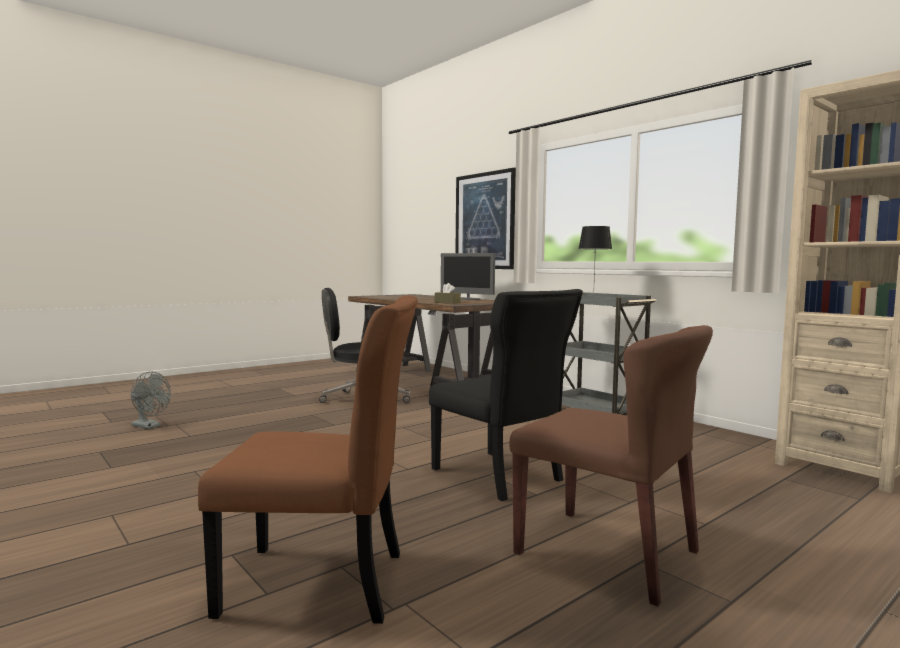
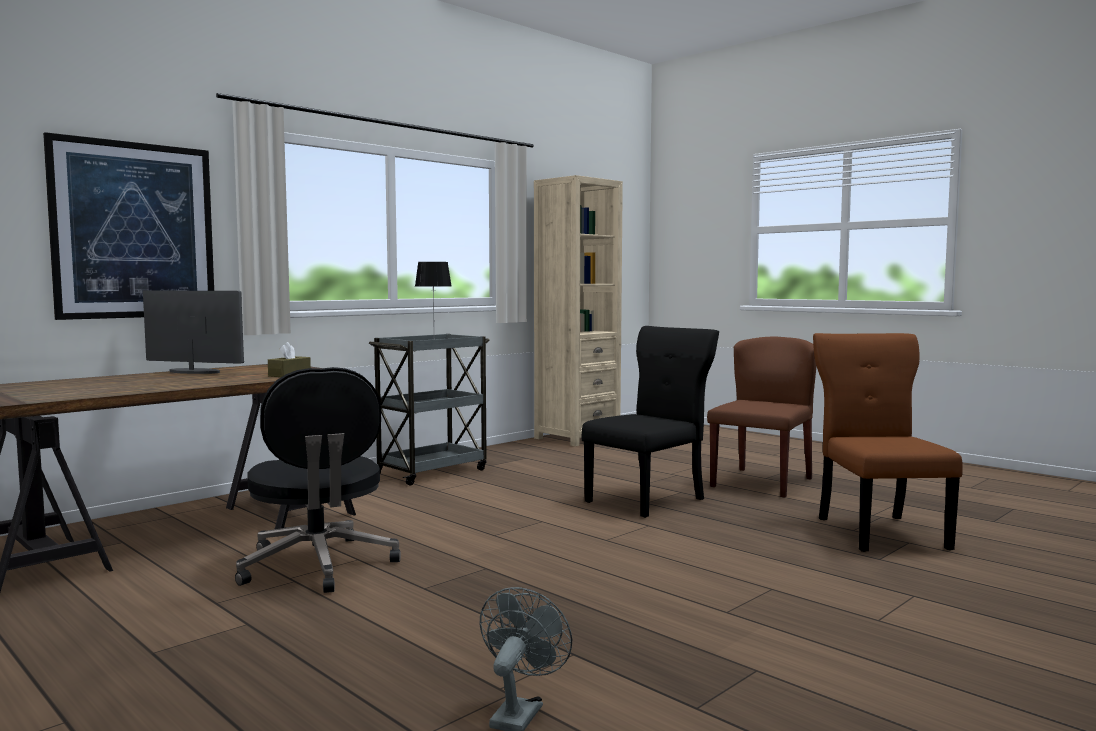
camera: 95 degrees left, 0 degrees up
(467, 299) = (194, 372): monitor -> monitor turned 105 degrees counterclockwise

